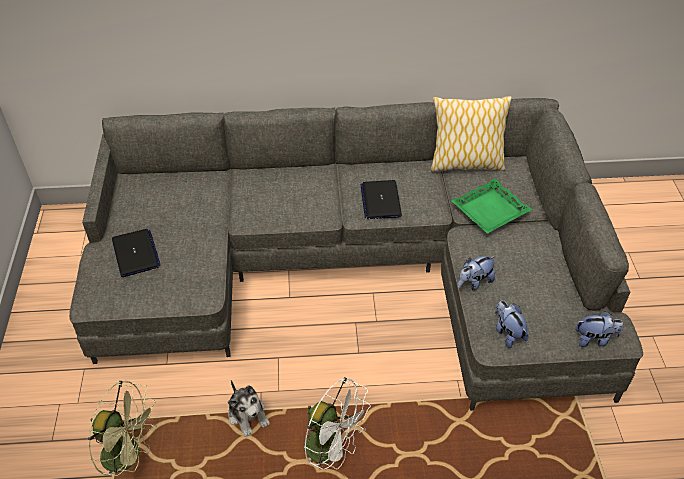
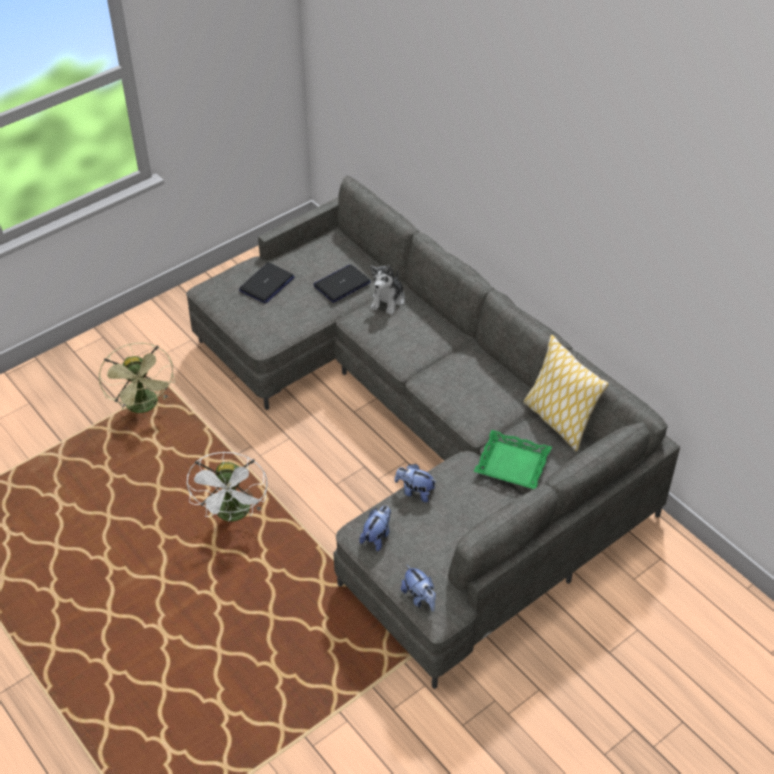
camera: 55 degrees right, 0 degrees up
(248, 415) = (225, 450): plush toy -> plush toy (388, 300)
(380, 200) = (453, 387): laptop -> laptop (342, 284)

